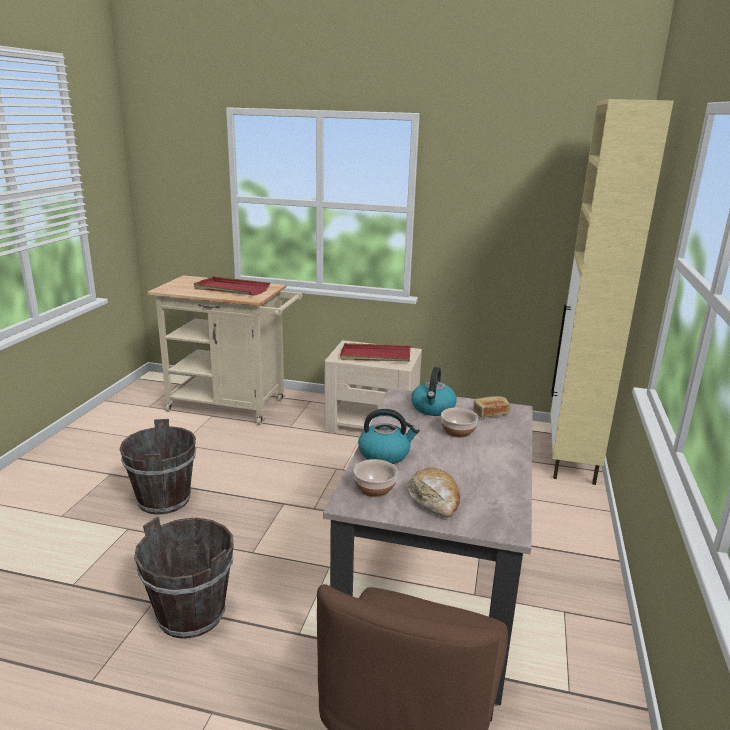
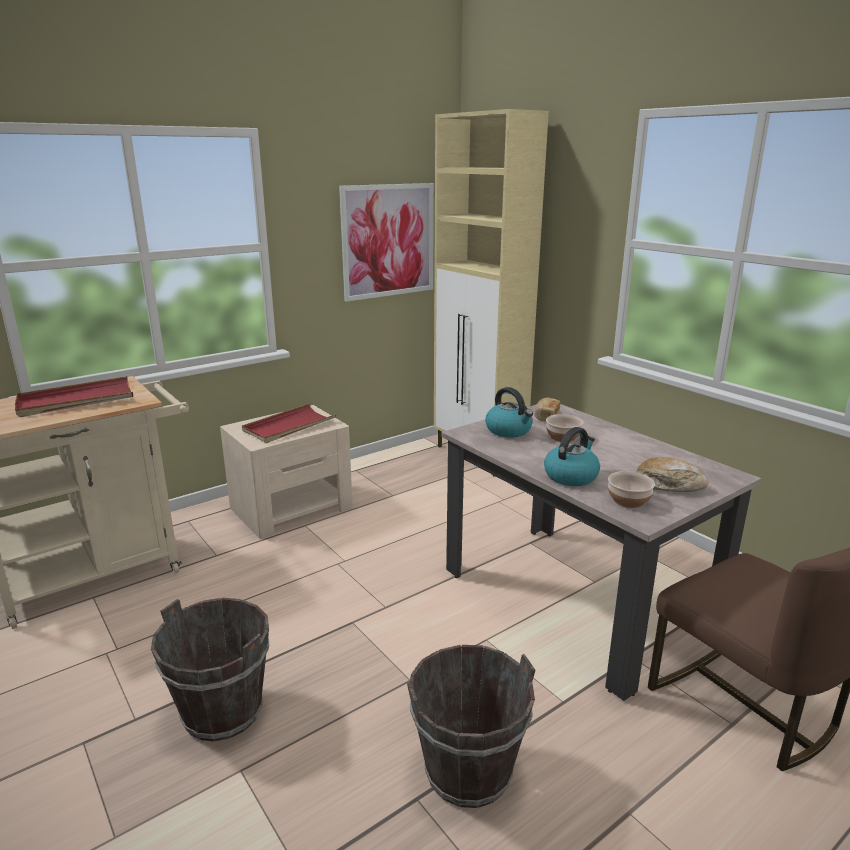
camera: 50 degrees left, 0 degrees up
(538, 222) = (388, 241): none -> picture

